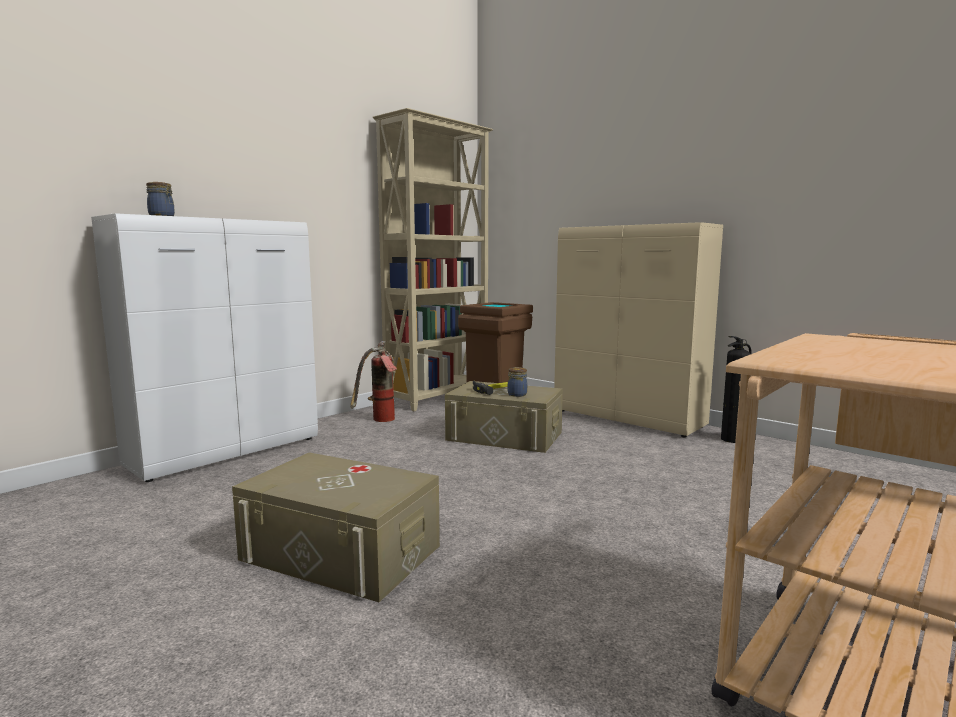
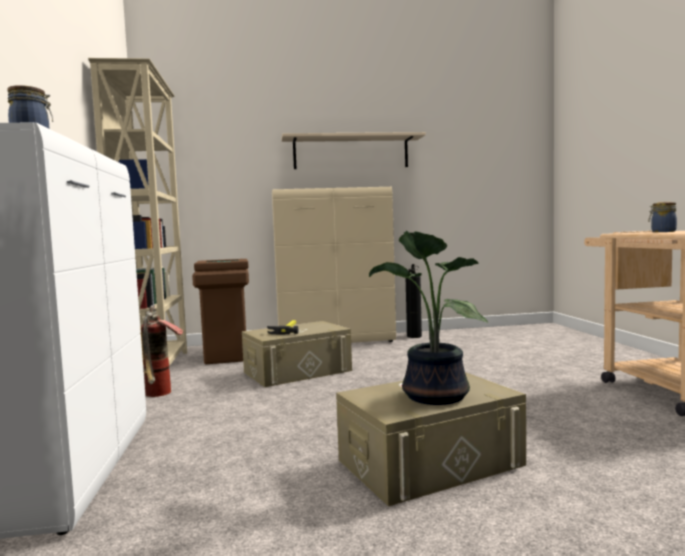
camera: 50 degrees left, 5 degrees down
(324, 484) = (431, 396): none -> potted plant
(517, 394) = (313, 329): jar -> jar (662, 232)
(687, 173) = (351, 153): none -> beige shelf

